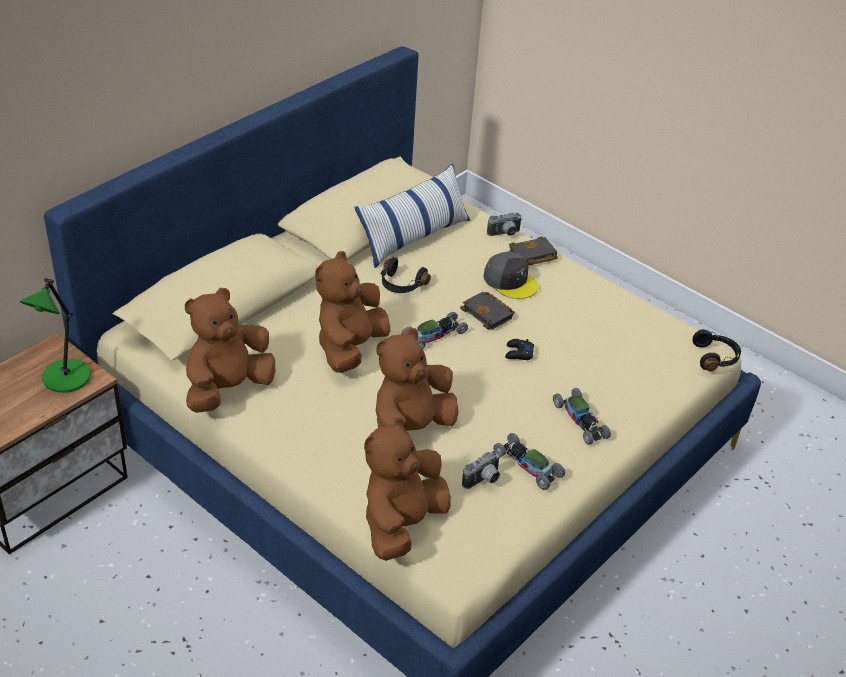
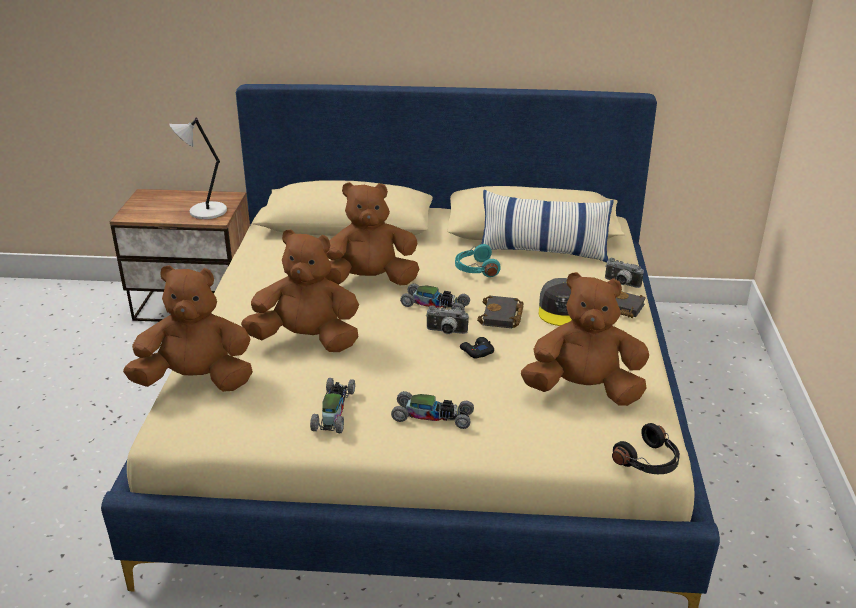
camera: 55 degrees right, 10 degrees down
(65, 379) = (206, 212): green table lamp -> grey table lamp
(227, 389) = (262, 259): brown plush toy -> brown plush toy (584, 391)
(401, 285) = (475, 269): black headphones -> turquoise headphones
(483, 480) = (285, 395): camera -> camera (446, 332)
(580, 421) = (432, 416): toy car -> toy car turned 105 degrees counterclockwise

